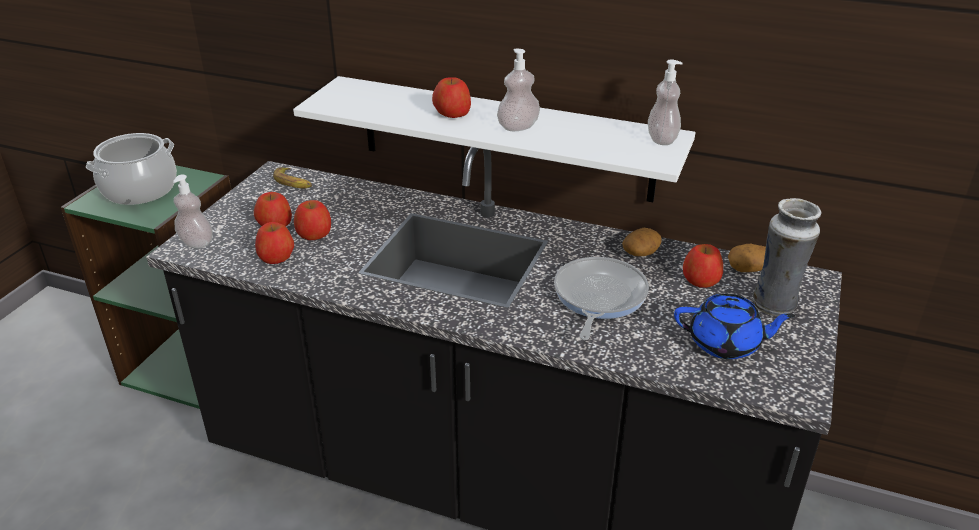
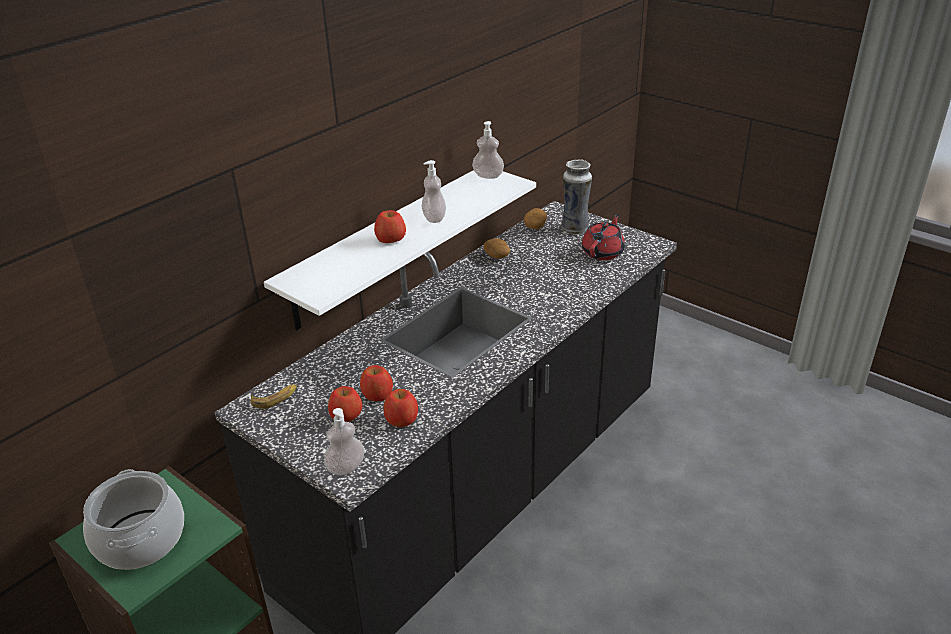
camera: 70 degrees left, 0 degrees up
(598, 297) = (538, 282): frying pan -> none
(701, 279) = (538, 243): apple -> none
(726, 344) = (603, 252): blue teapot -> red teapot

